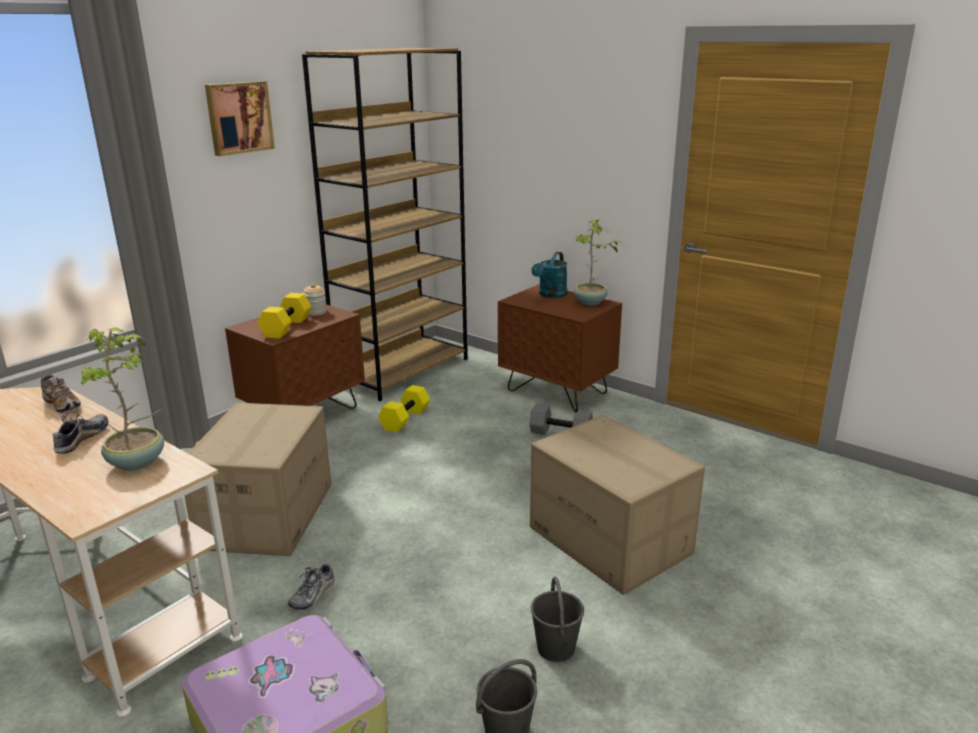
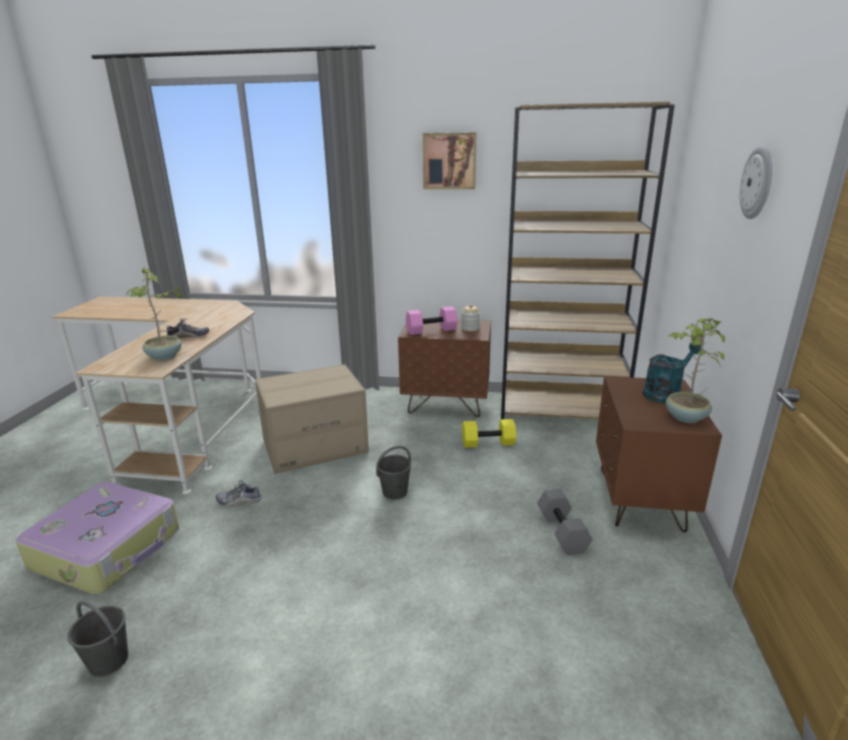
camera: 60 degrees right, 0 degrees up
(62, 405) = (228, 319): shoe -> none
(287, 328) = (431, 331): yellow dumbbell -> pink dumbbell
(550, 295) = (665, 393): turquoise watering can -> turquoise watering can turned 150 degrees clockwise
(555, 648) = (218, 654): grey bucket -> grey bucket (395, 492)
(586, 114) = (757, 183): none -> wall clock
(611, 540) = (401, 637): cardboard box -> none

